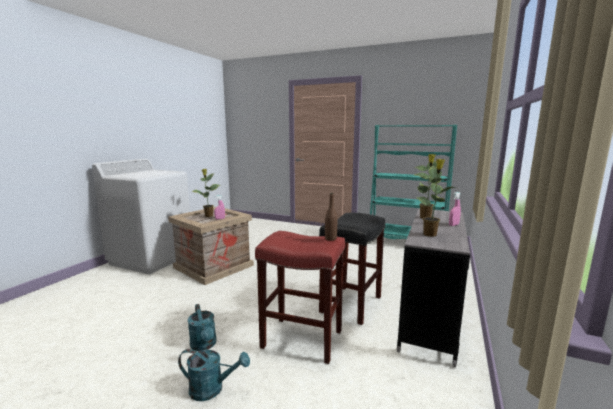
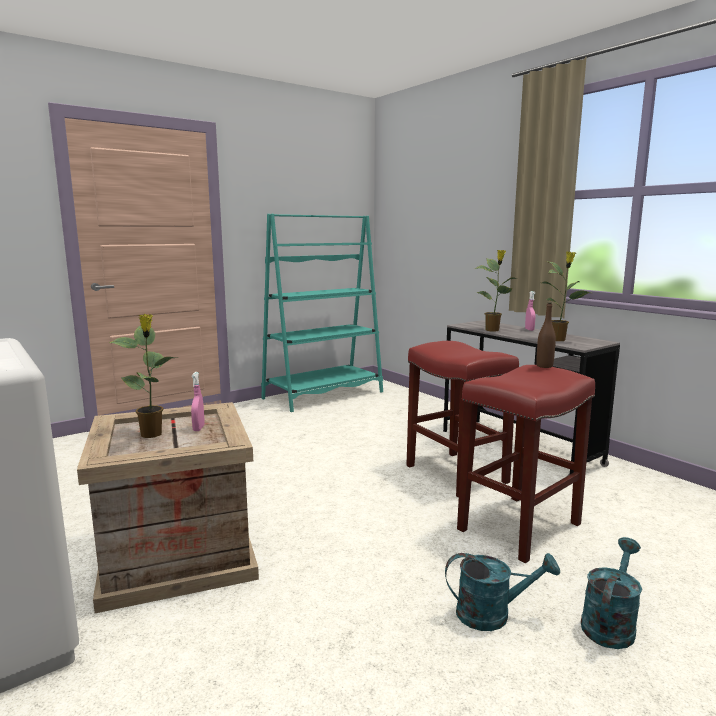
camera: 60 degrees left, 0 degrees up
(351, 303) = (455, 473): black stool -> red stool

